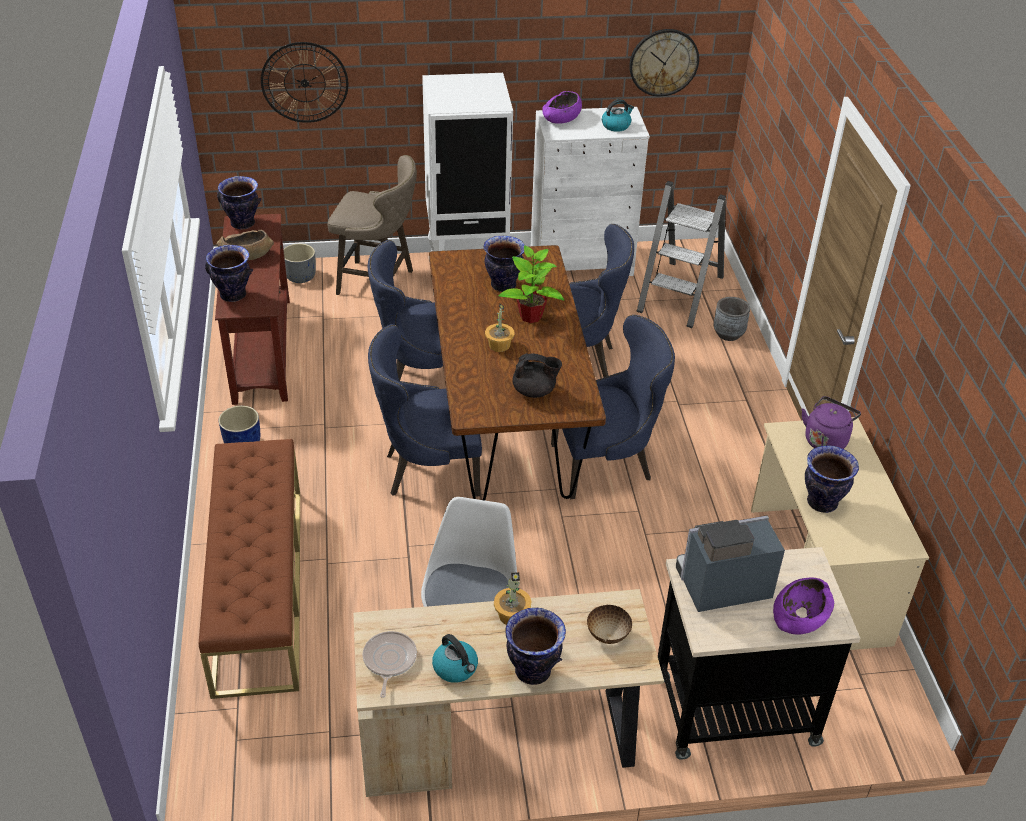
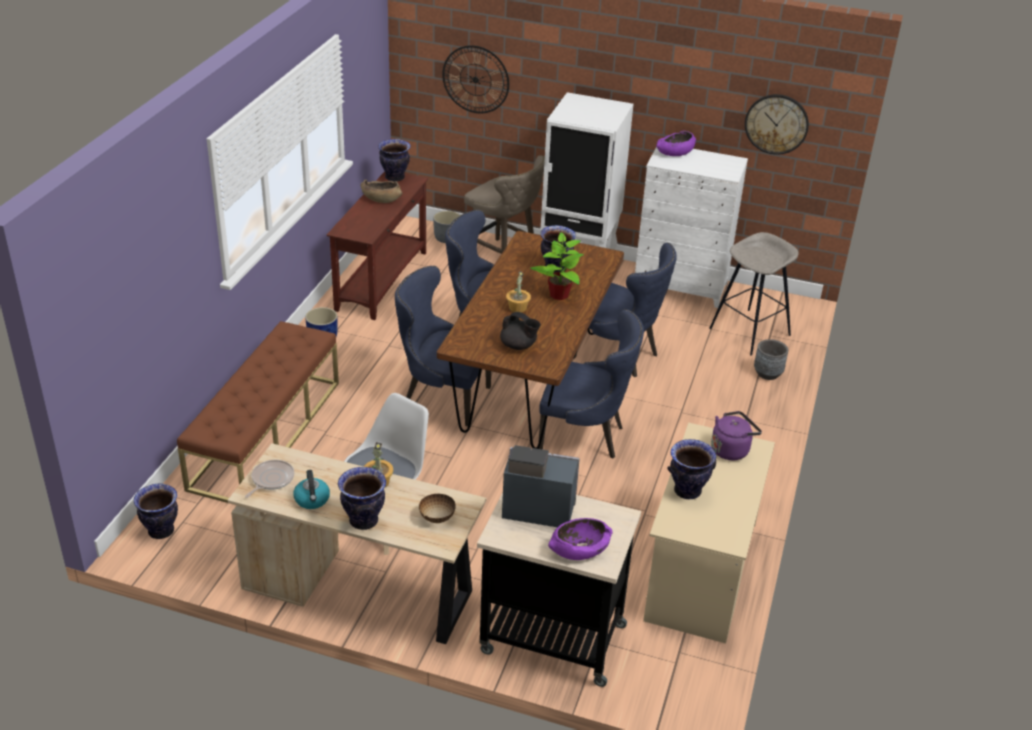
camera: 25 degrees right, 5 degrees down
(233, 295) = (350, 223): vase -> vase (160, 531)
(616, 125) = (716, 168): kettle -> none
(681, 293) = (750, 332): grey step ladder -> grey stool

